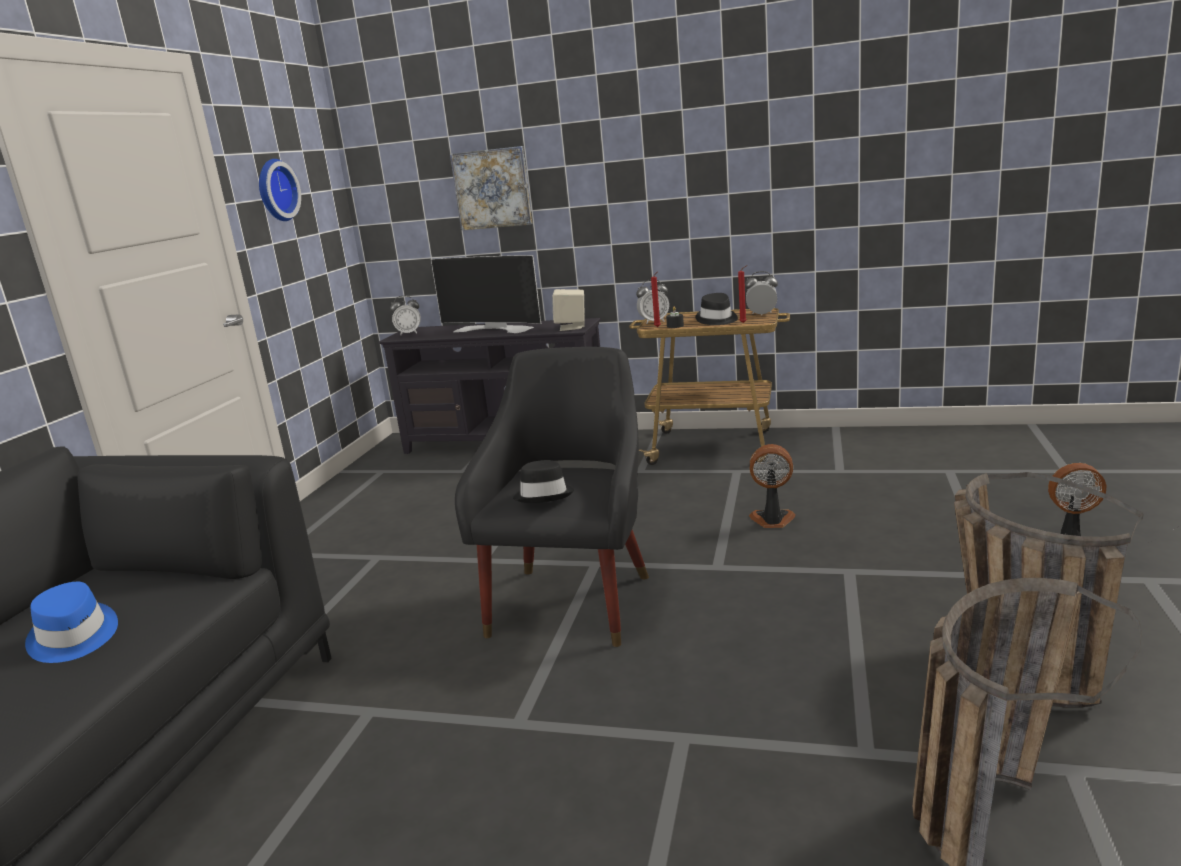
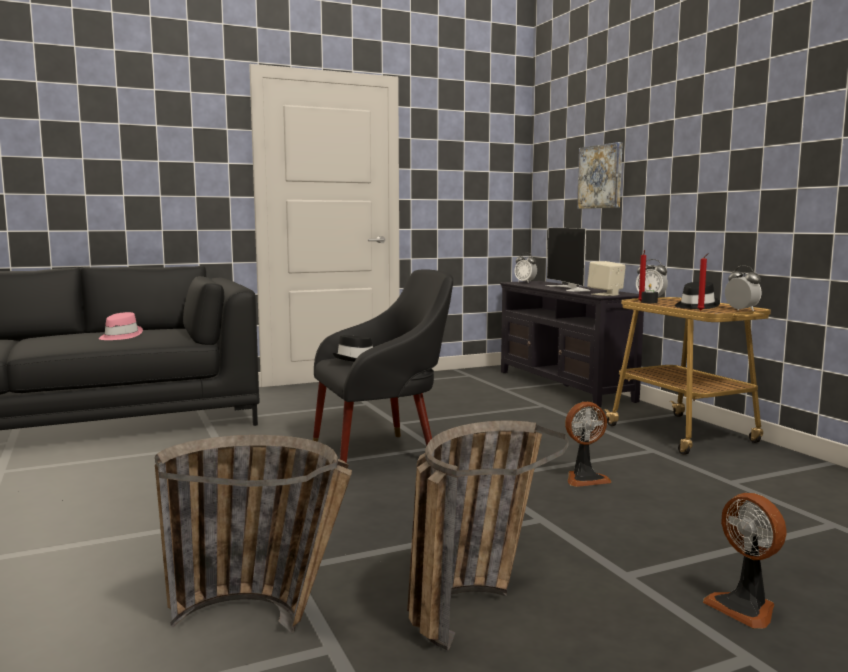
camera: 50 degrees right, 10 degrees down
(73, 638) = (120, 336): blue hat -> pink hat
(275, 190) = (449, 165): wall clock -> none
(772, 520) = (585, 479): fan -> fan turned 105 degrees clockwise

